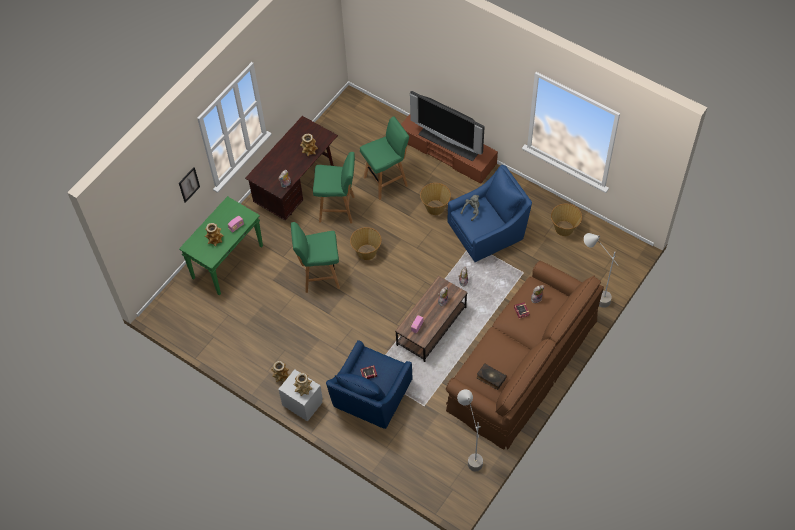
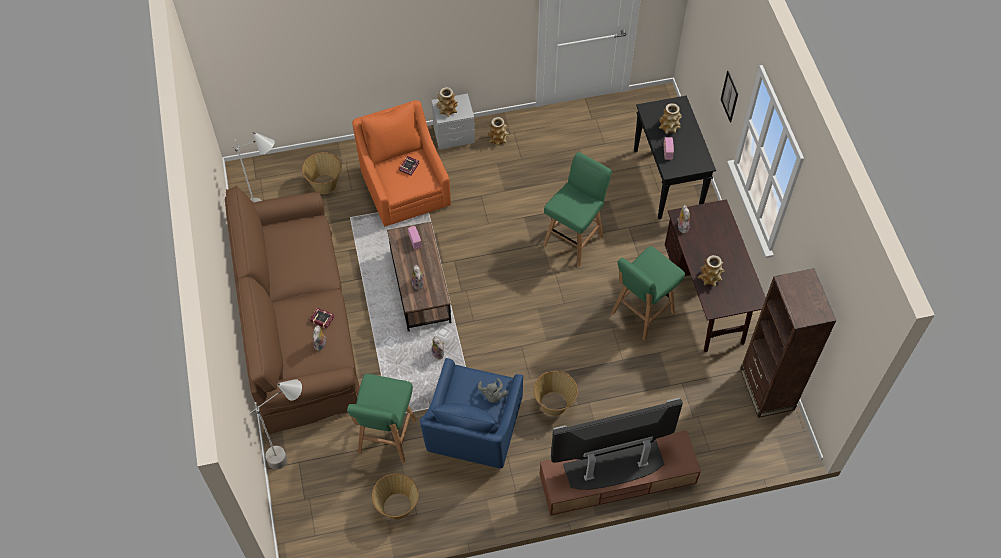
camera: 130 degrees right, 0 degrees up
(228, 261) = (667, 181): green console table -> black console table
(329, 128) = (766, 389): none -> brown bookcase
(366, 252) = (562, 299): basket -> basket (325, 184)
(370, 396) = (404, 186): blue armchair -> orange armchair
(386, 181) = (635, 386): green stool -> green stool (386, 437)
(491, 378) = (288, 236): book -> none

